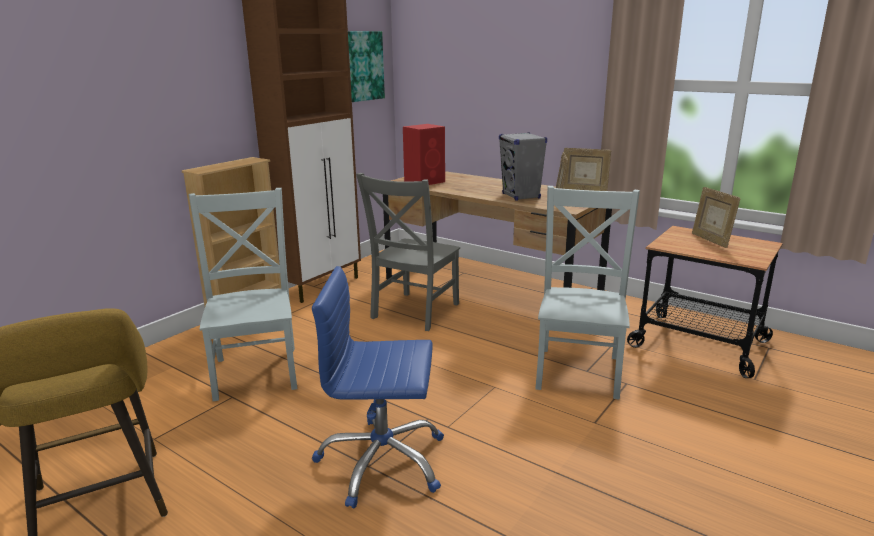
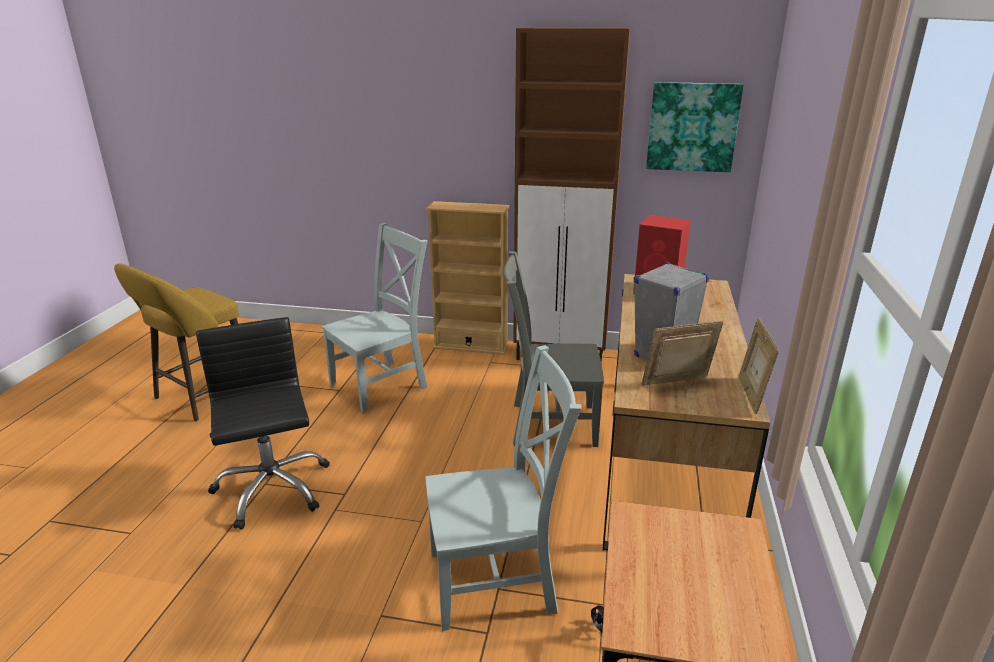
camera: 65 degrees right, 5 degrees up
(382, 462) = (272, 488): blue office chair -> black office chair
(710, 241) = (708, 569): picture frame -> none

